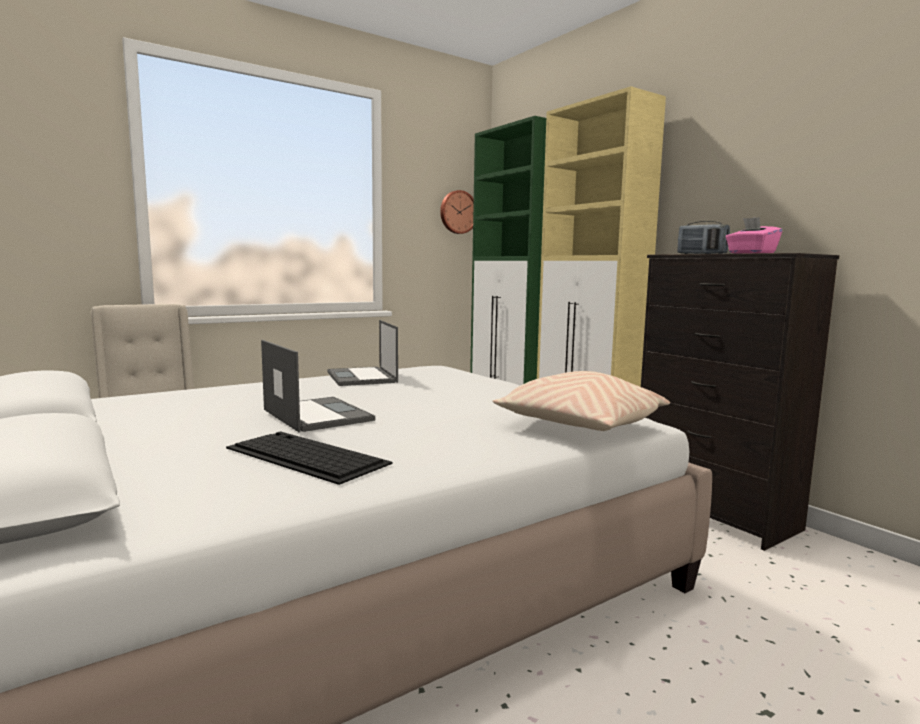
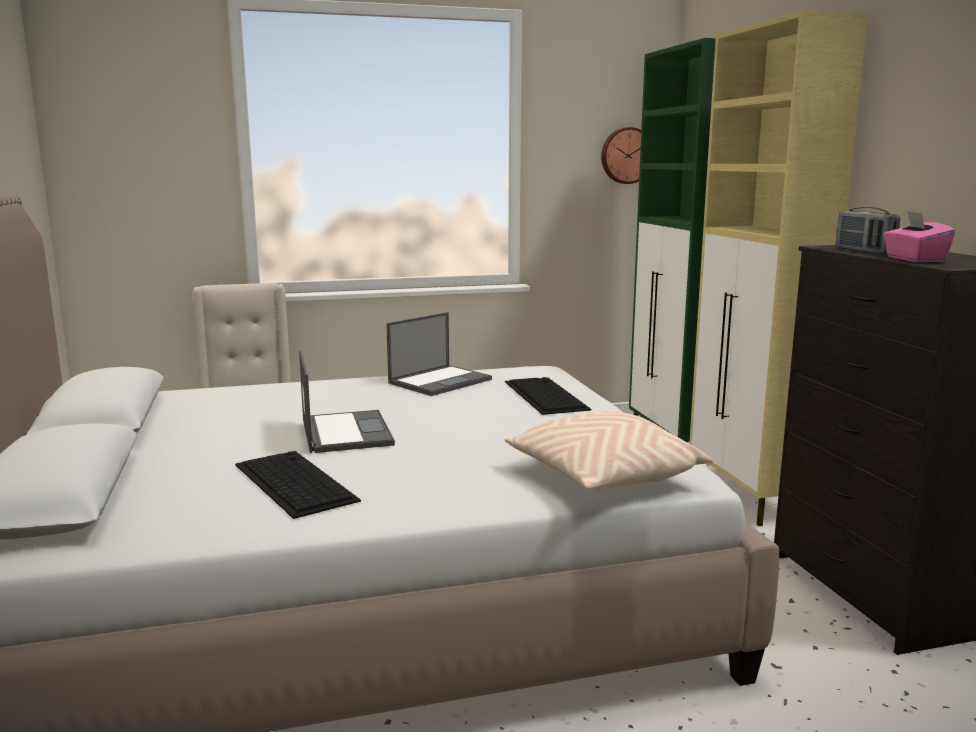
camera: 20 degrees right, 5 degrees up
(362, 377) = (440, 381): laptop -> laptop turned 135 degrees counterclockwise
(461, 380) = (544, 395): none -> keyboard

